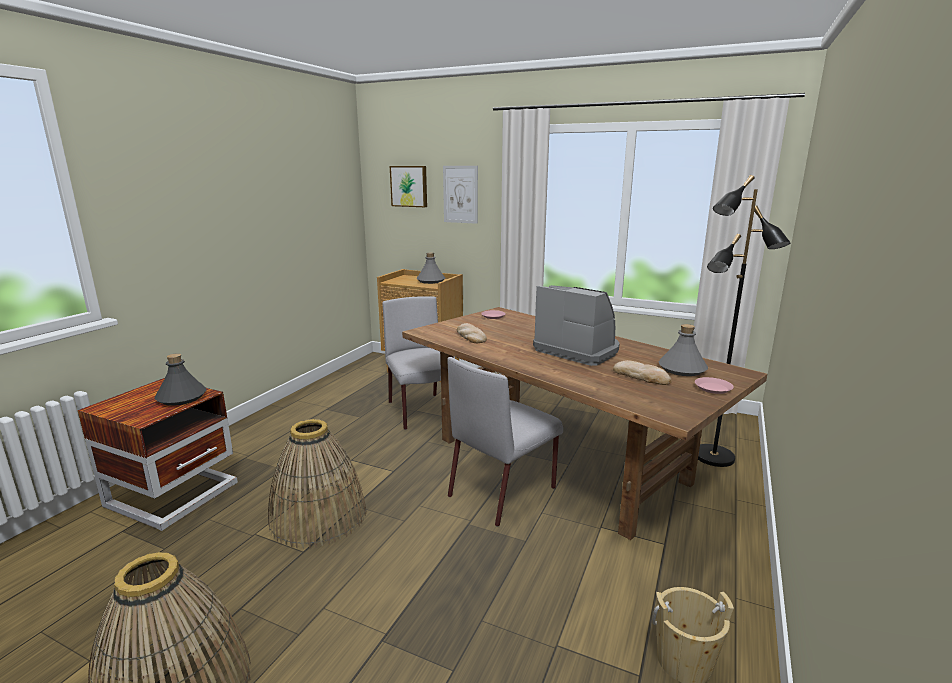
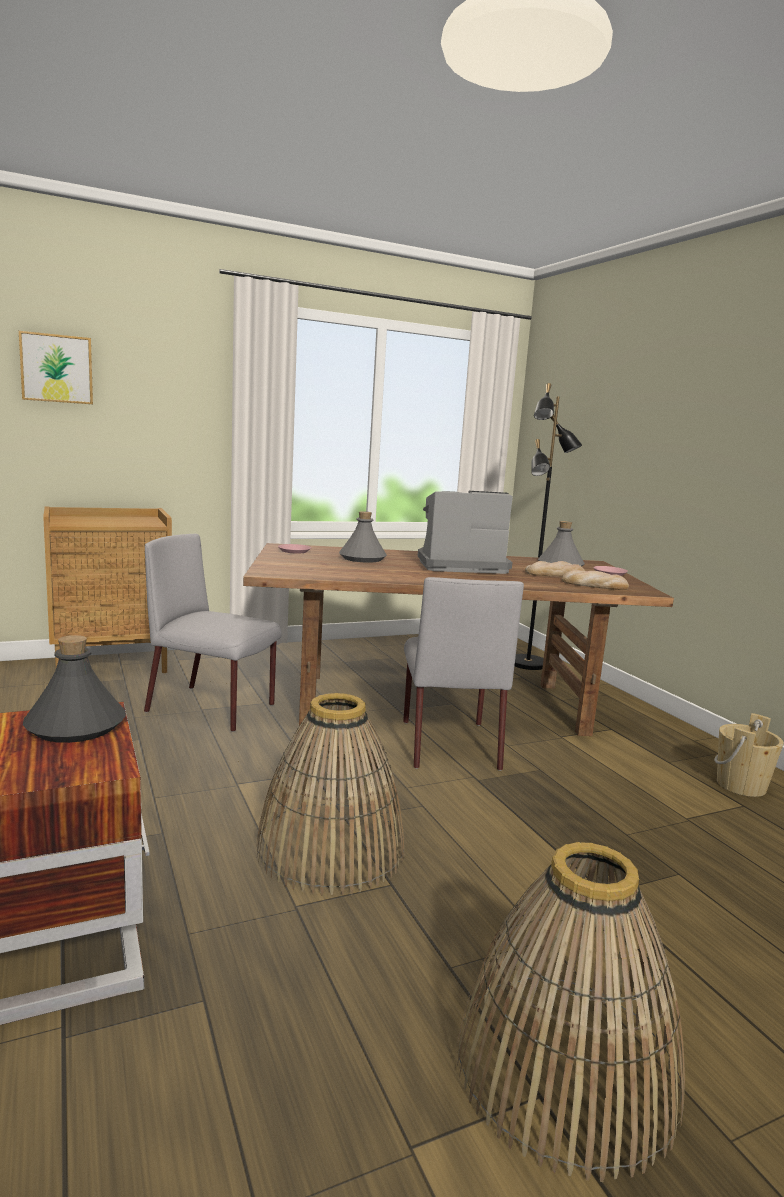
camera: 50 degrees left, 5 degrees down
(430, 281) = (123, 520): grey bottle -> grey bottle (362, 558)
(460, 194) = (154, 388): picture -> none
(470, 336) = (336, 569): bread -> bread (594, 585)

